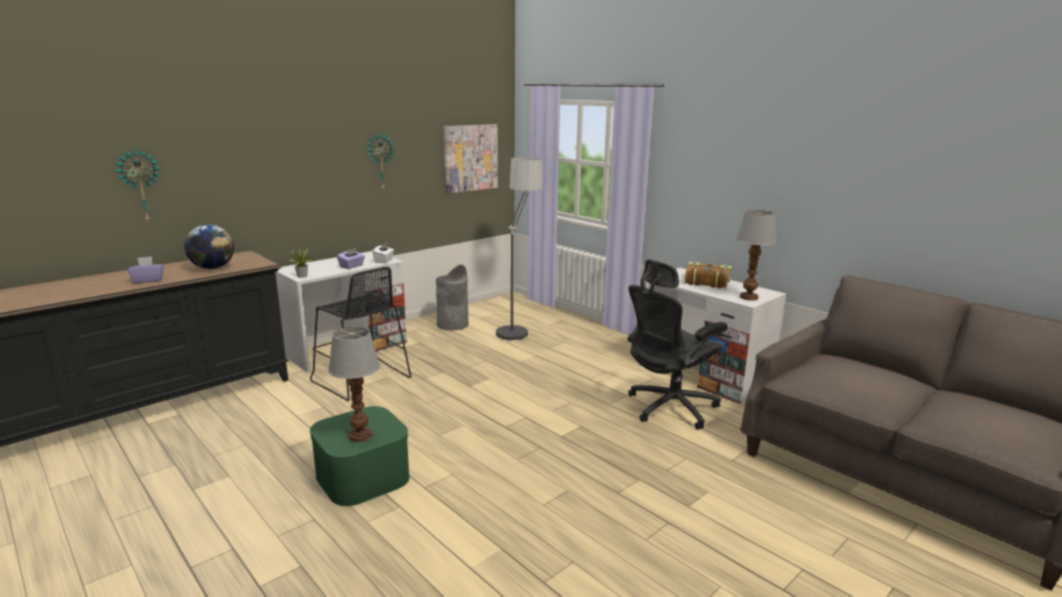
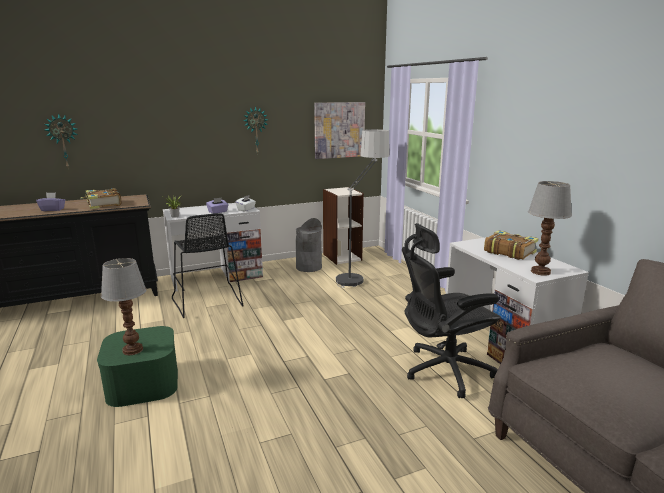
camera: 20 degrees right, 0 degrees up
(213, 268) = (103, 204): globe -> book
(482, 309) = (342, 257): none -> bookcase

